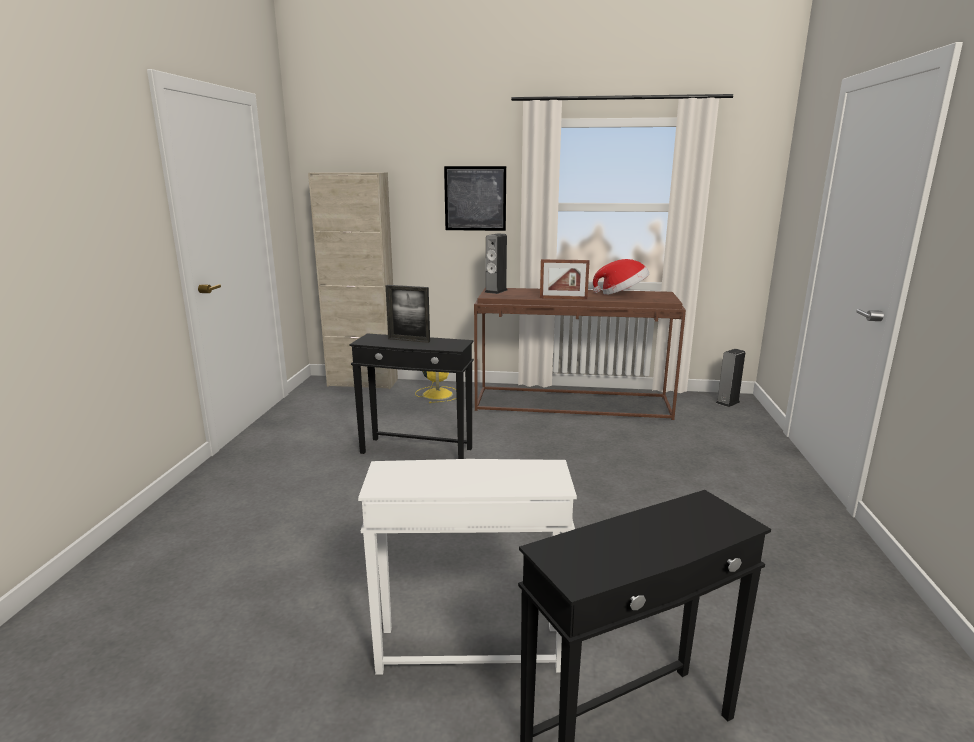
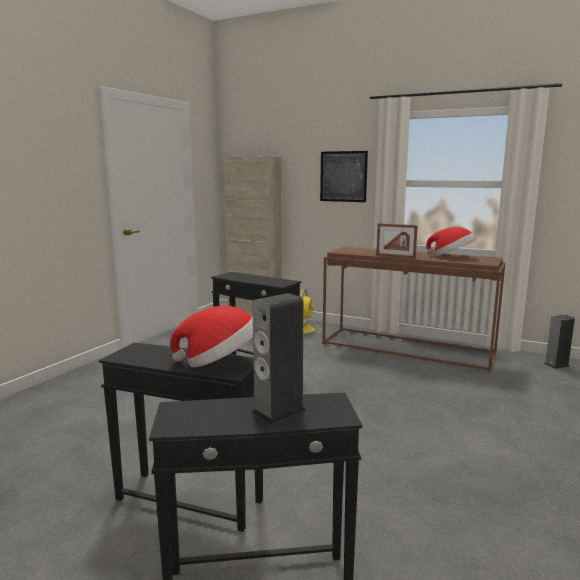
camera: 20 degrees right, 5 degrees down
(409, 340) = (254, 277): picture frame -> none
(469, 648) = (189, 499): white side table -> black side table
(496, 291) = (348, 249): speaker -> speaker (278, 411)
(520, 473) = (219, 362): none -> hat

